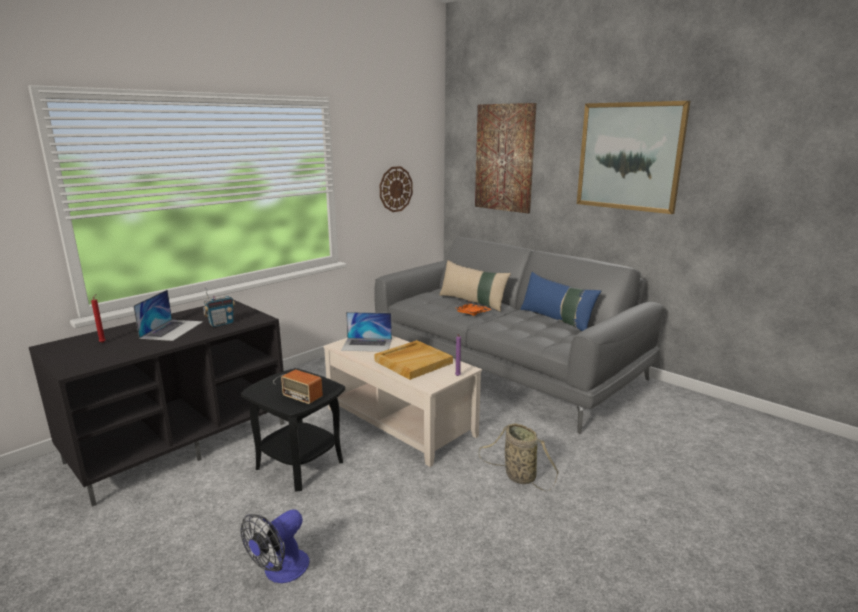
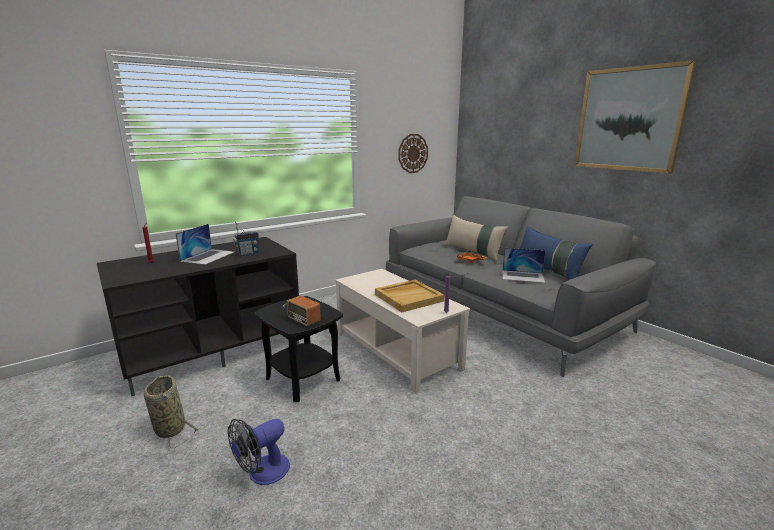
camera: 10 degrees right, 0 degrees up
(367, 345) = (372, 281): laptop -> laptop (523, 276)
(504, 158) = (510, 126): picture -> none
(517, 475) = (496, 410): basket -> basket (170, 428)

